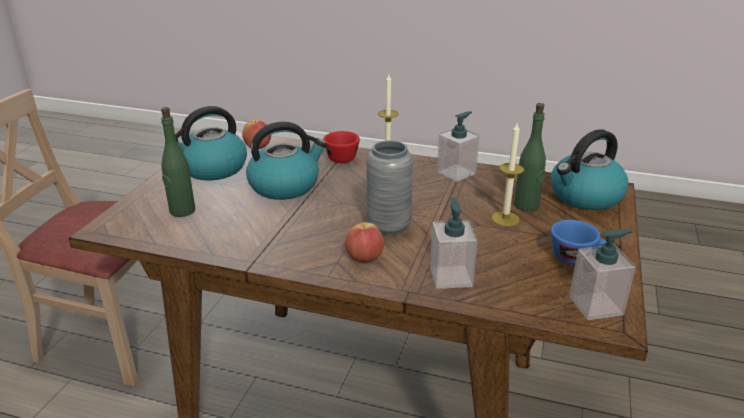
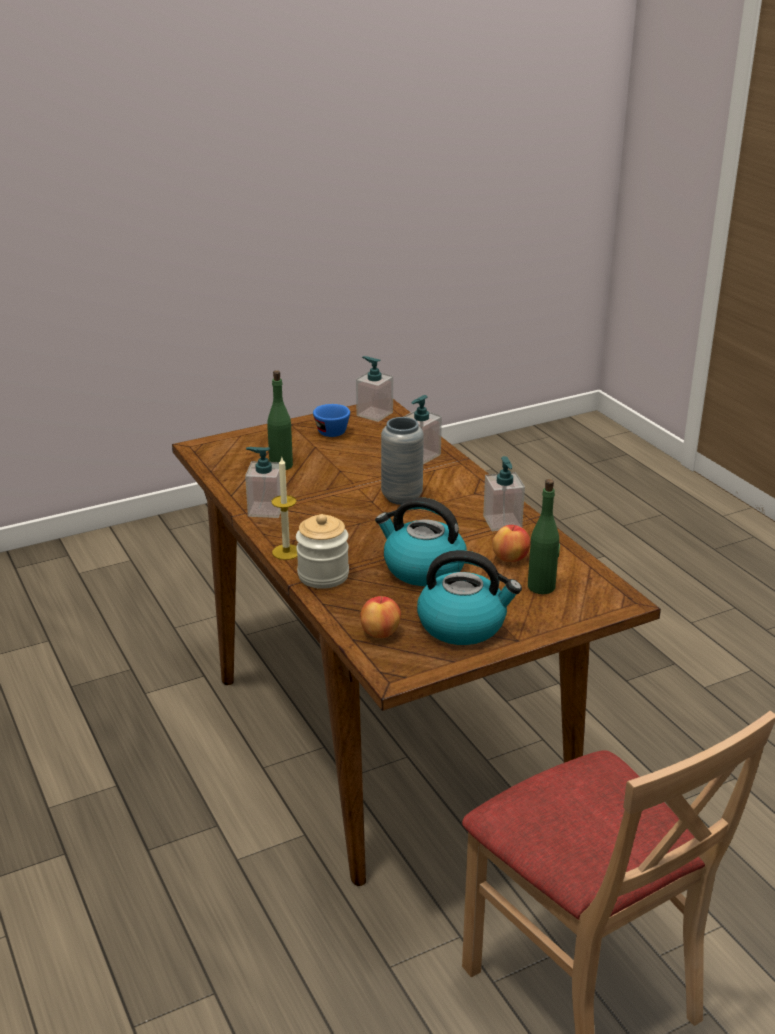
camera: 135 degrees left, 0 degrees up
(273, 246) = (502, 522): none -> soap dispenser
(340, 157) = (323, 575): red cup -> jar
(364, 258) = (453, 487): apple -> apple (510, 558)
(505, 219) = (316, 465): candle -> none
(585, 196) = (229, 451): kettle -> none

